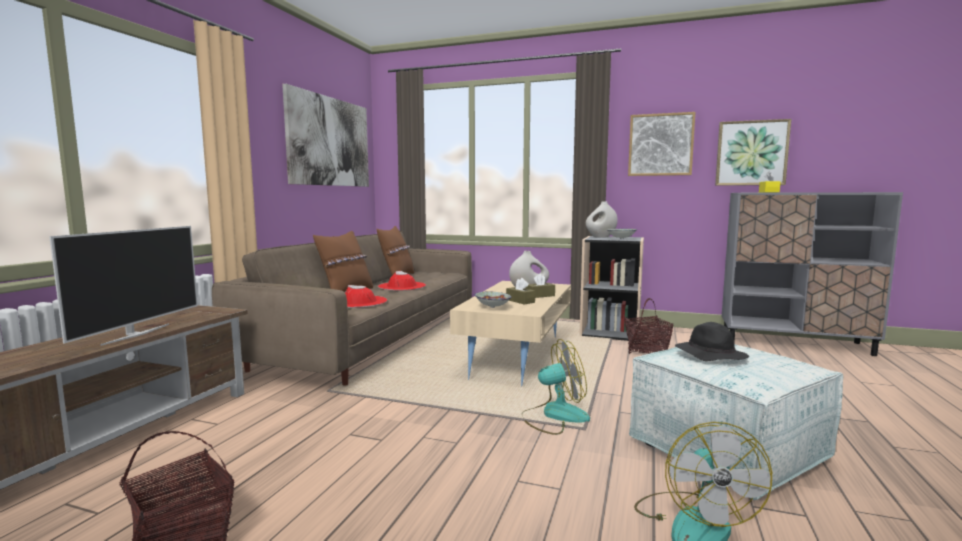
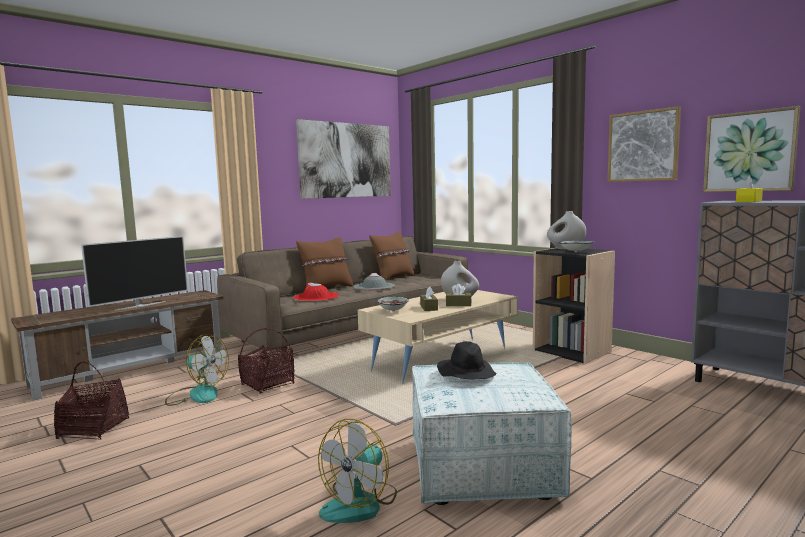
camera: 30 degrees right, 0 degrees up
(402, 286) = (374, 286): red hat -> grey hat
(554, 416) = (390, 411): fan -> fan (197, 395)
(646, 350) = (578, 373): basket -> basket (268, 384)

